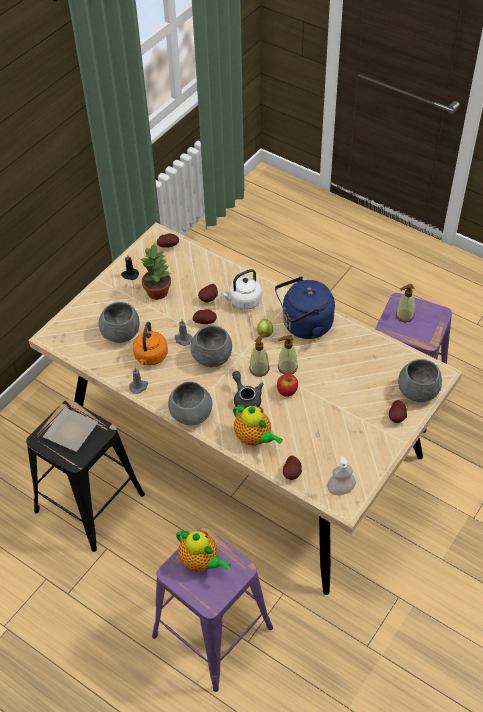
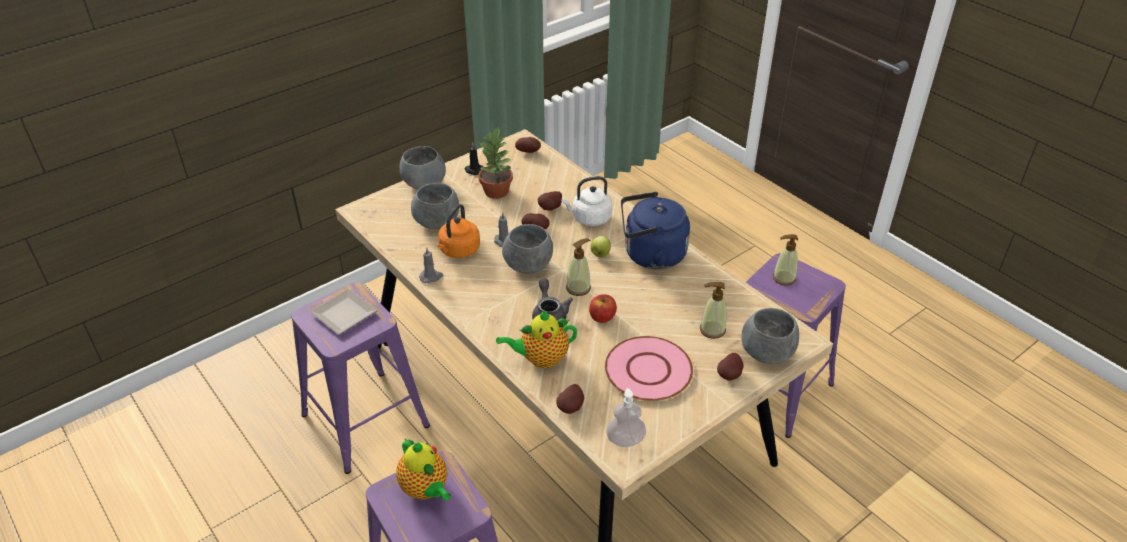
camera: 15 degrees right, 10 degrees down
(89, 503) = (364, 421): black stool -> purple stool
(191, 414) = (477, 317): grey bowl -> grey bowl (424, 184)
(254, 438) = (541, 359): teapot -> teapot turned 105 degrees clockwise
(287, 367) = (612, 293): soap dispenser -> soap dispenser (712, 330)
(337, 428) = (648, 370): none -> pink plate

